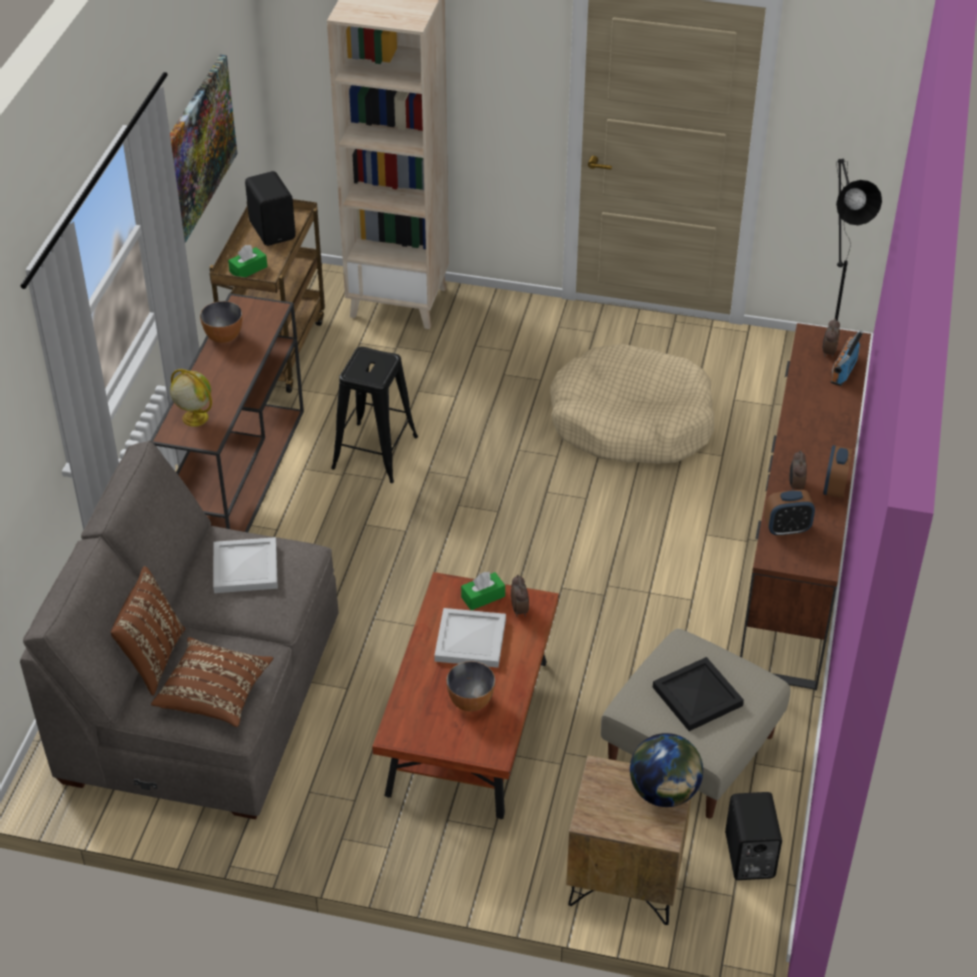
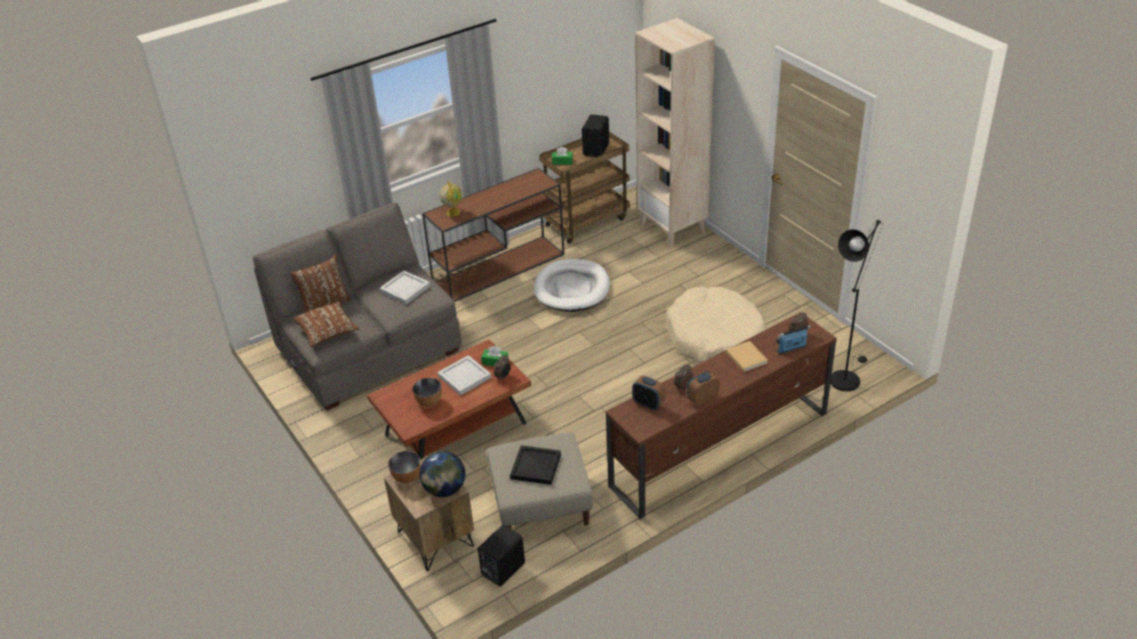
camera: 45 degrees right, 5 degrees down
(196, 151) = (544, 82): picture -> none
(224, 337) = (510, 185): bowl -> bowl (407, 478)
(374, 453) = (572, 289): black stool -> white dog bed
(812, 409) = (746, 357): none -> beige book

